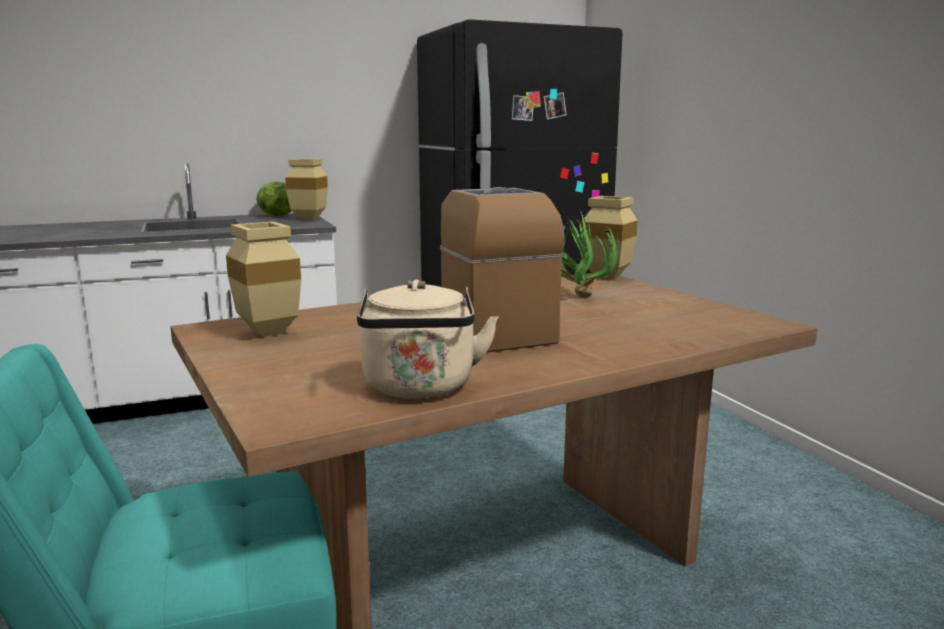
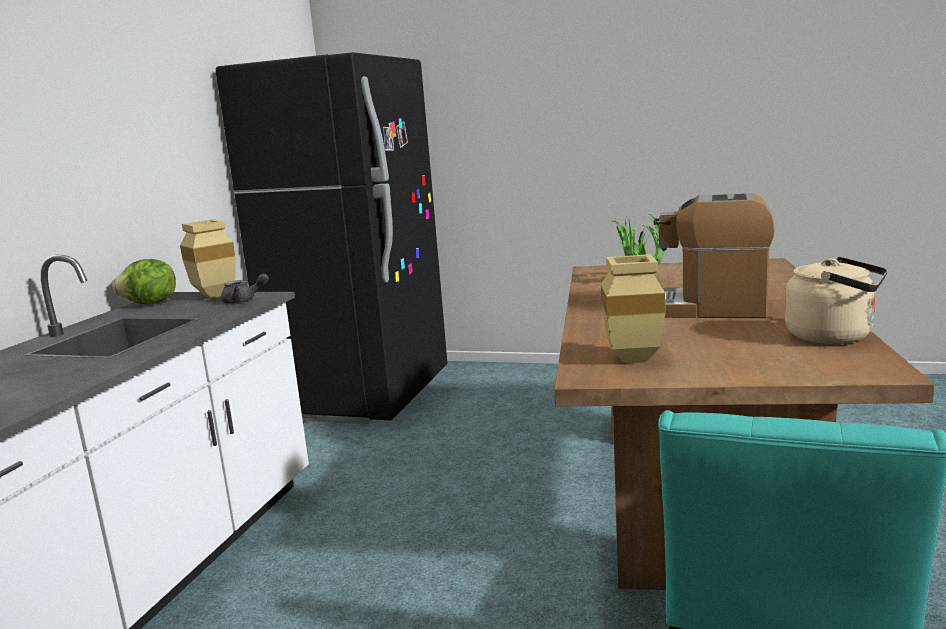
camera: 50 degrees left, 0 degrees up
(297, 224) = (243, 301): none -> grey teapot
(610, 277) = (597, 267): beige vase -> none

